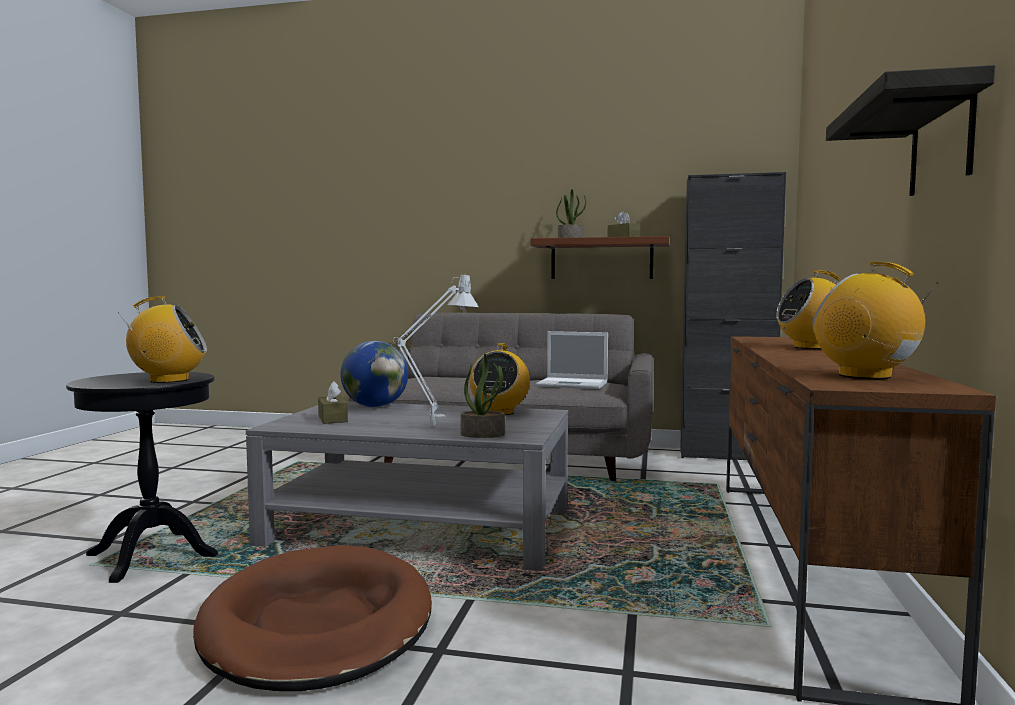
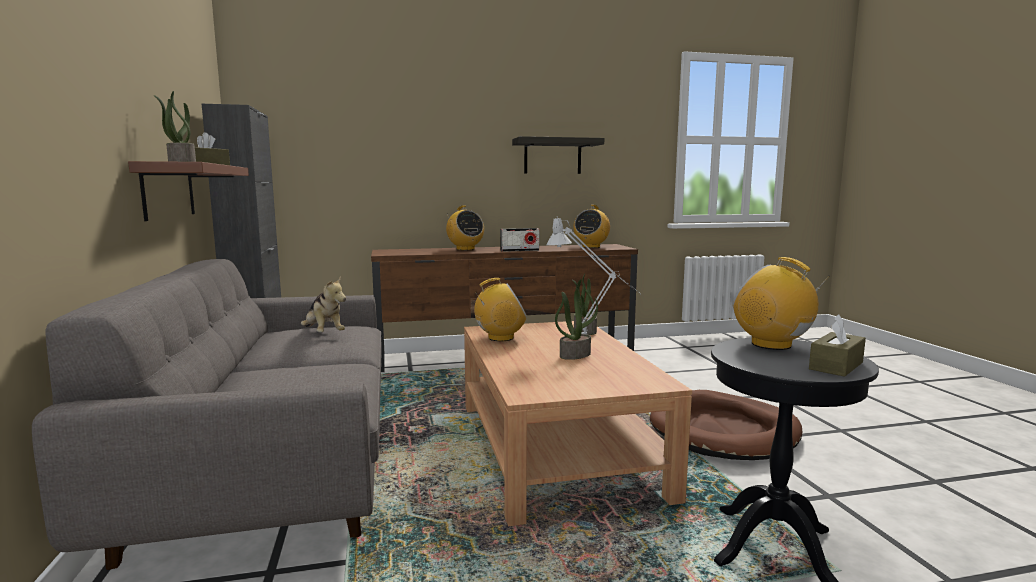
camera: 115 degrees left, 5 degrees up
(332, 419) = (601, 375): brown tissue box -> brown tissue box (836, 366)
(375, 406) = (522, 376): globe -> none
(399, 421) = (575, 355): none -> potted plant
(422, 527) = (555, 446): grey coffee table -> brown coffee table
(573, 384) = (323, 334): laptop -> plush toy
(780, 355) = (519, 250): none -> radio

